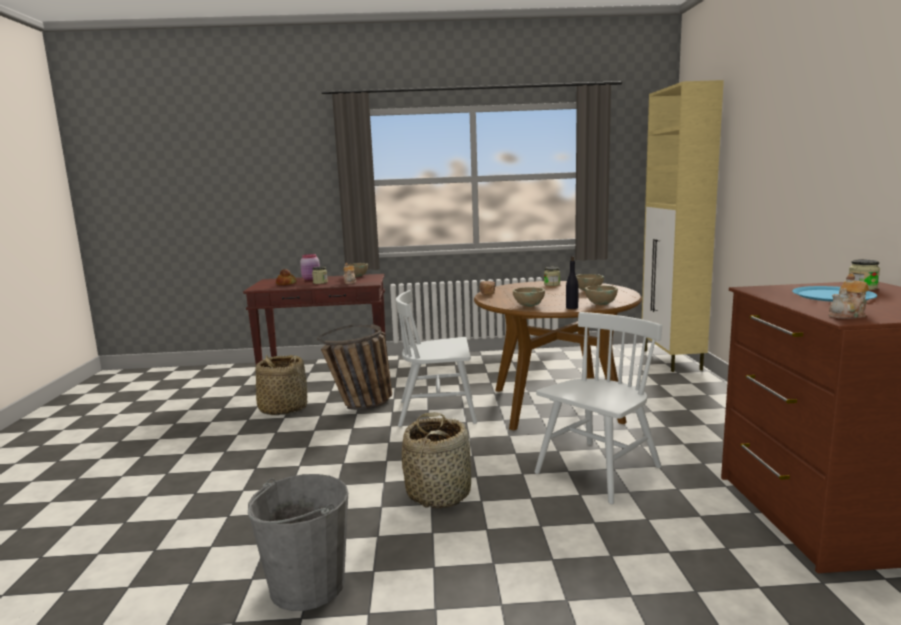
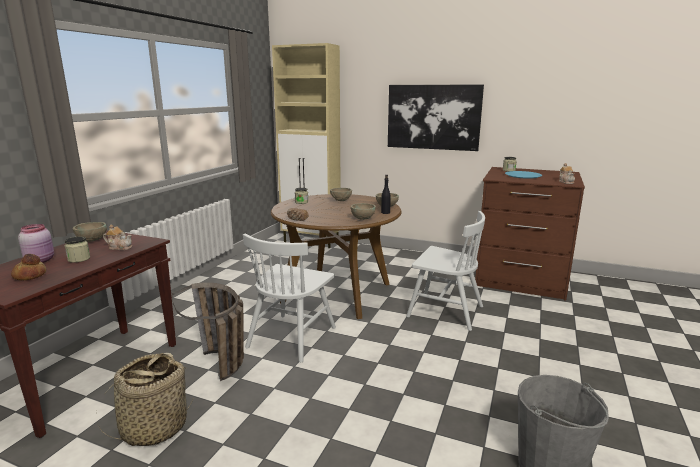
camera: 65 degrees left, 5 degrees up
(439, 493) = (438, 373): basket -> none
(598, 471) = (445, 311): white chair -> white chair turned 135 degrees clockwise
(810, 182) = (433, 117): none -> picture

